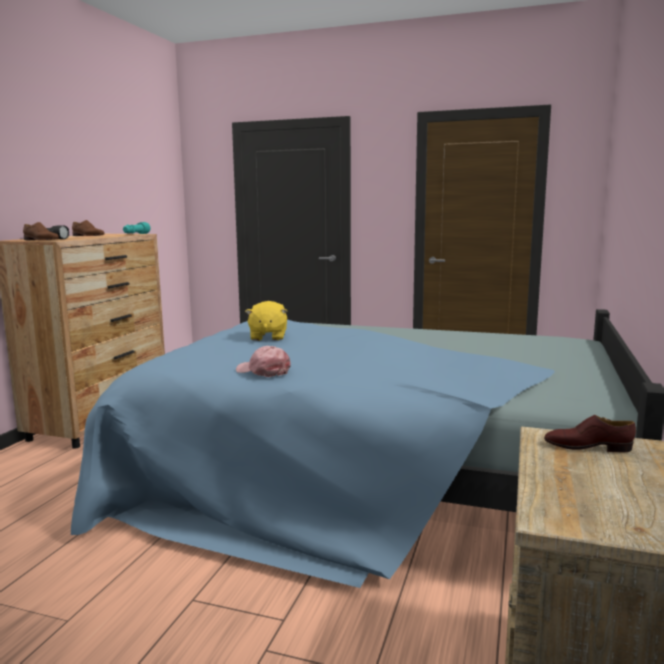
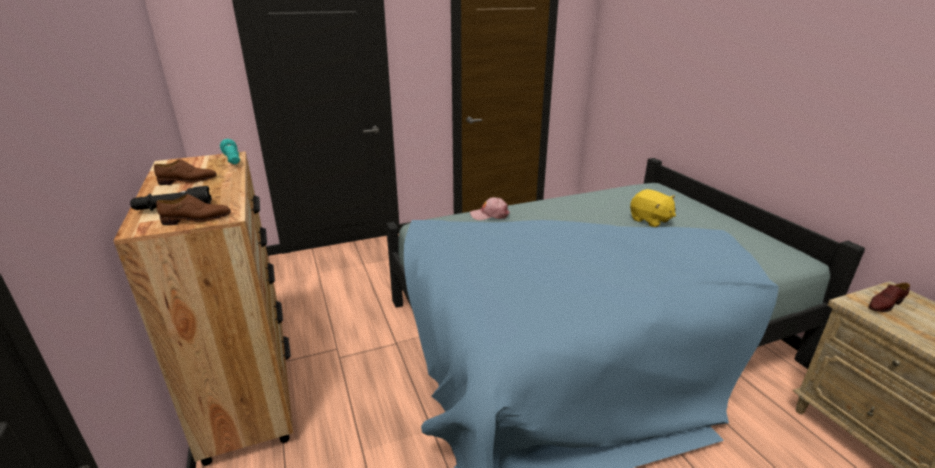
camera: 40 degrees left, 15 degrees up
(263, 371) = (597, 307): pink cap -> pink cap (490, 215)
(267, 337) = (488, 255): yellow plush toy -> yellow plush toy (650, 220)

